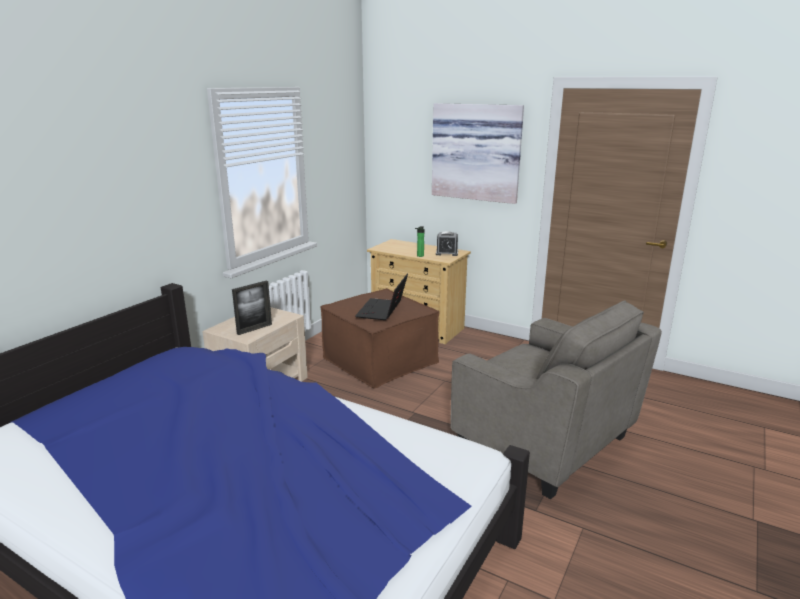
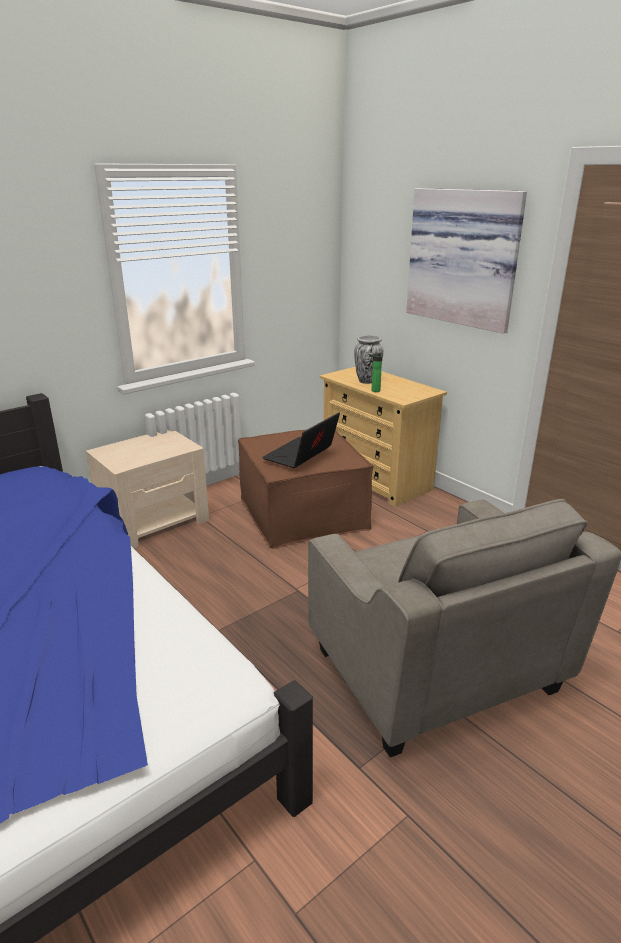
camera: 20 degrees right, 5 degrees up
(254, 329) = (137, 456): picture frame -> none
(407, 250) = (367, 381): none -> vase
(447, 253) = (412, 391): alarm clock -> none

